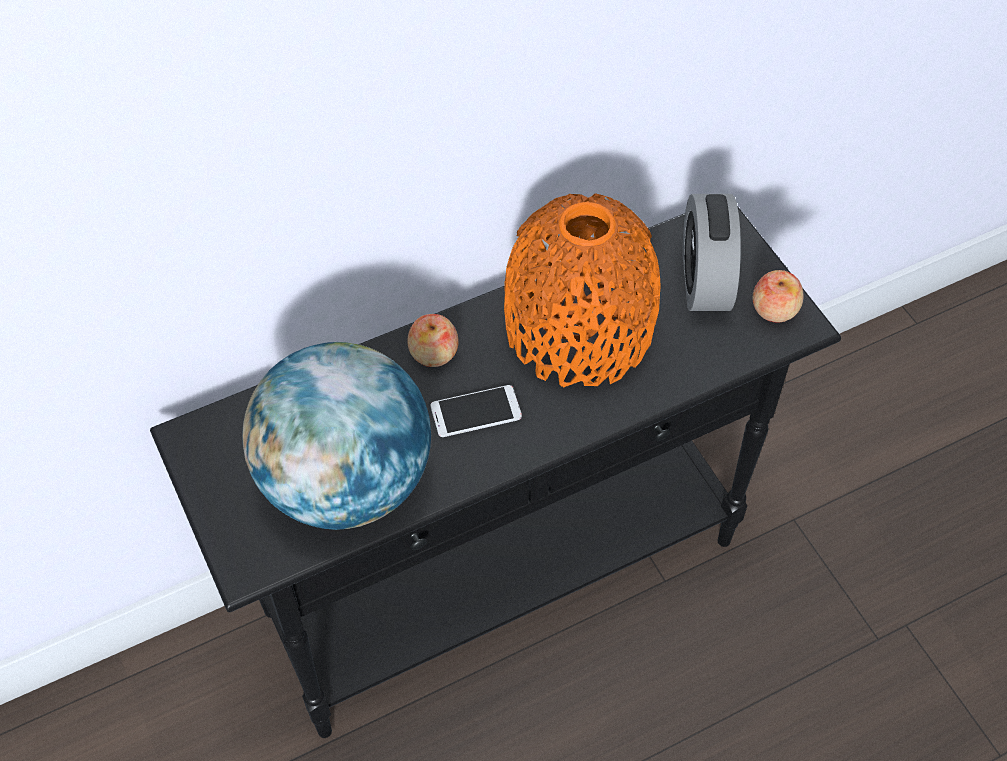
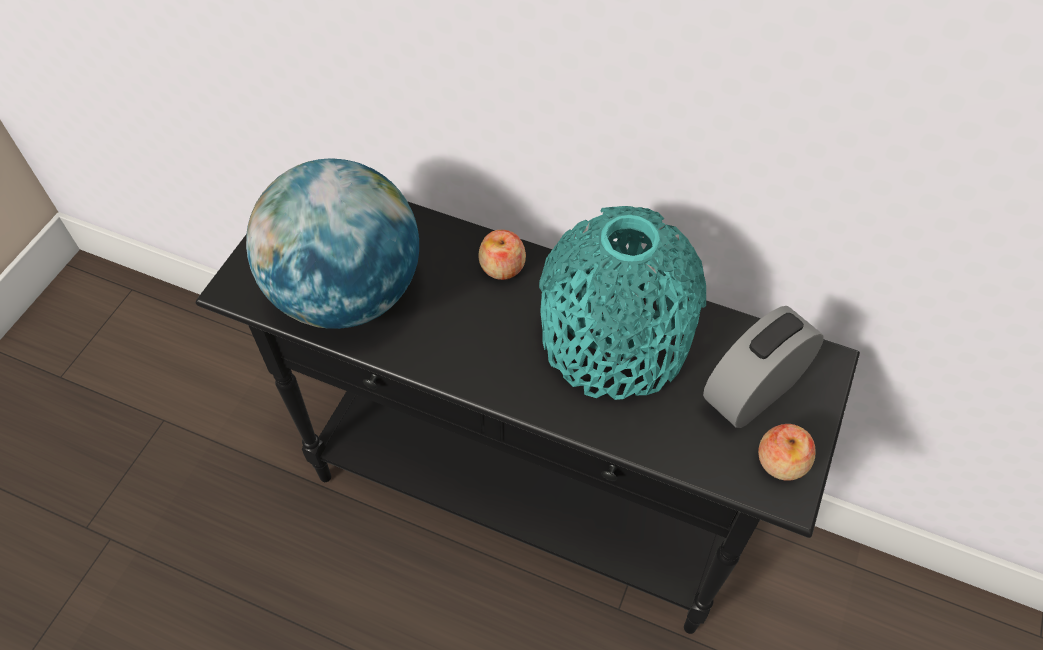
camera: 50 degrees right, 0 degrees up
(476, 411) = (476, 327): phone -> none
(578, 329) = (615, 339): orange vase -> turquoise vase

